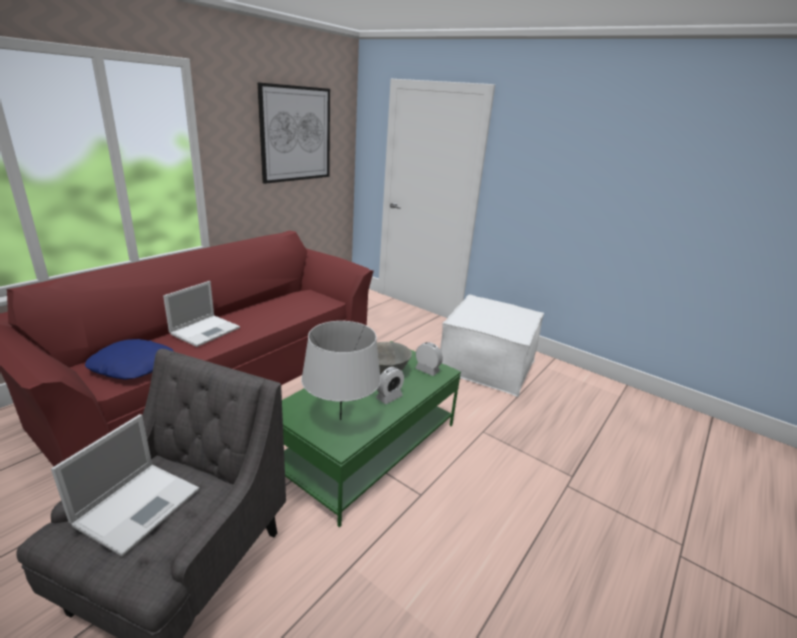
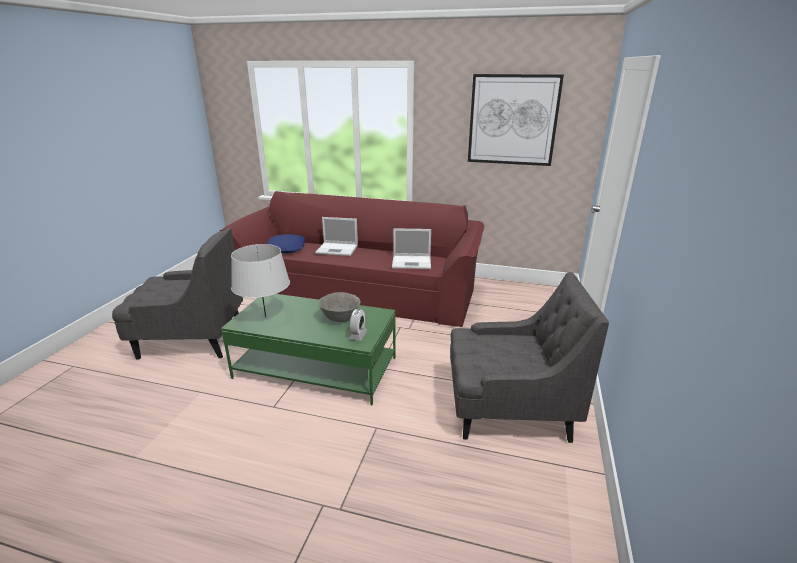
camera: 70 degrees right, 0 degrees up
(139, 505) = (170, 286): laptop -> laptop (412, 262)
(389, 397) = (304, 327): alarm clock -> none
(487, 365) = (508, 410): white ottoman -> grey armchair

